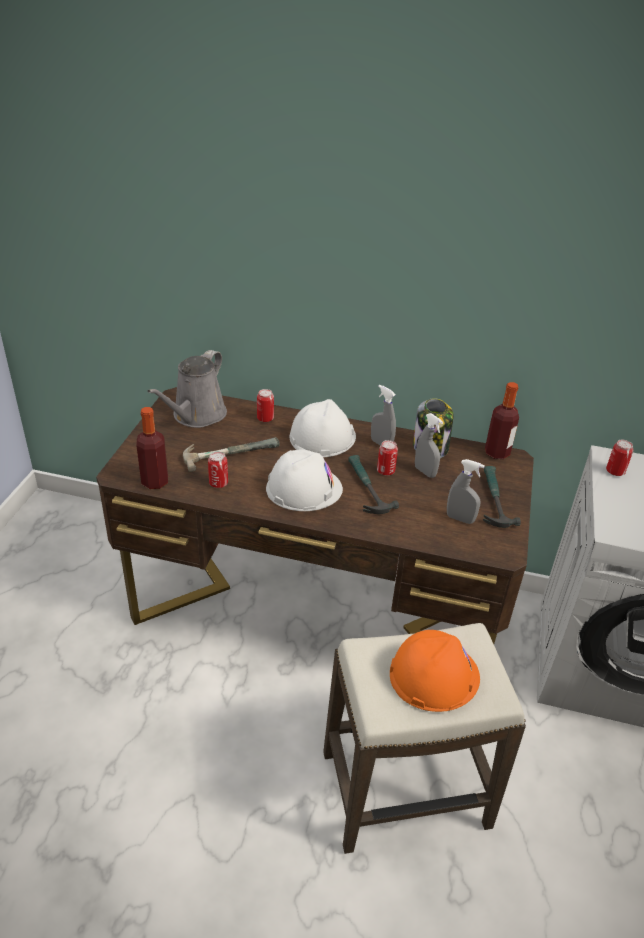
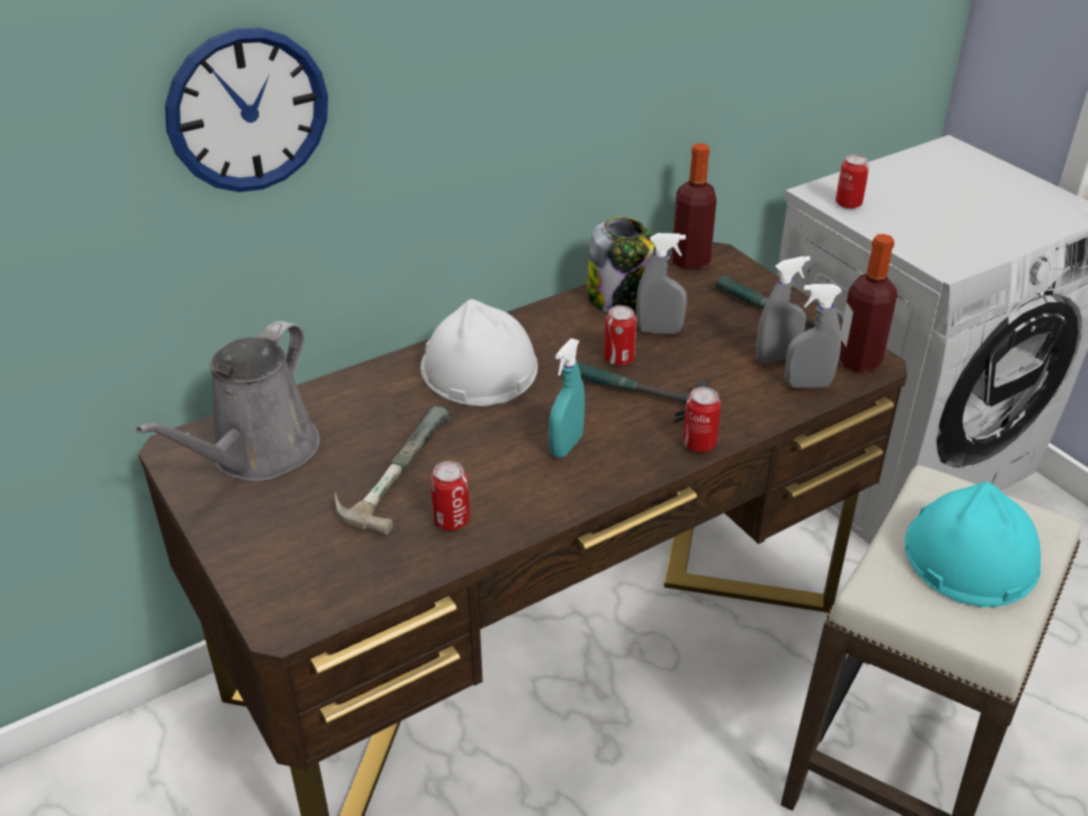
camera: 45 degrees left, 0 degrees up
(155, 482) = (359, 587): bottle -> bottle (858, 361)
(196, 416) = (258, 454): grey watering can -> grey watering can turned 45 degrees clockwise
(249, 256) = (248, 111): none -> wall clock
(265, 418) = (365, 393): can -> can (699, 444)
(304, 488) = (566, 446): white hard hat -> turquoise spray bottle
(381, 444) = (560, 330): grey spray bottle -> grey spray bottle (807, 384)
(434, 675) = (970, 555): orange hard hat -> turquoise hard hat

